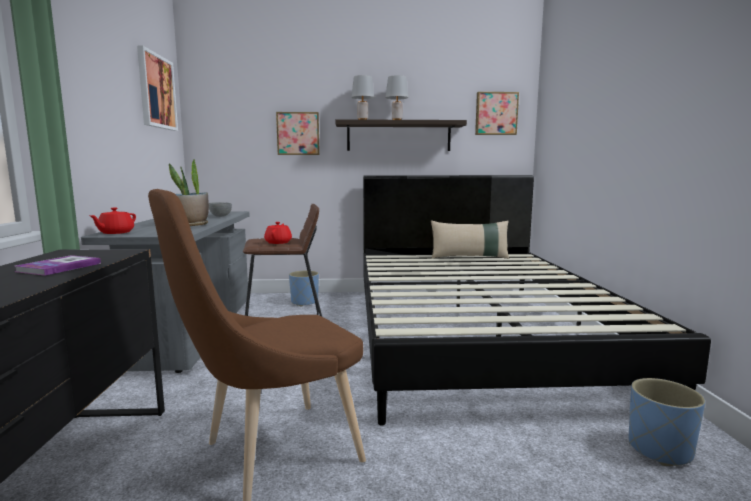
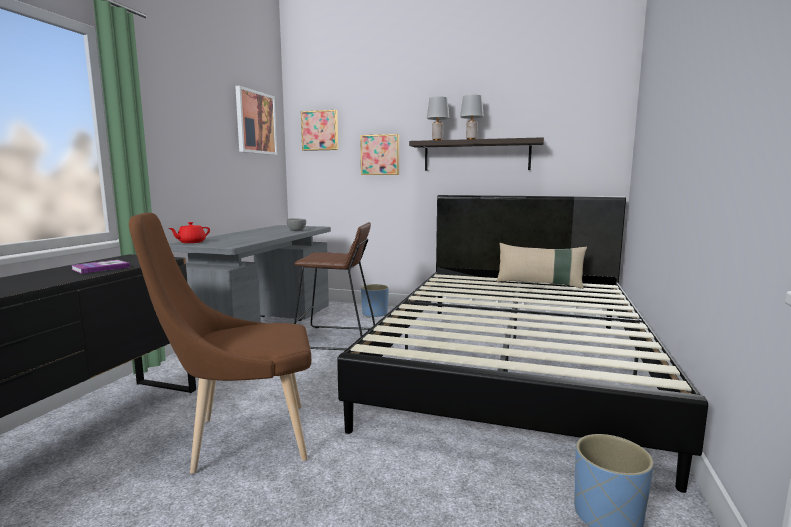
camera: 20 degrees right, 0 degrees up
(192, 225) = (257, 238): potted plant -> none
(278, 242) = (329, 257): red teapot -> none
(496, 113) = (584, 129): picture -> picture (320, 130)

